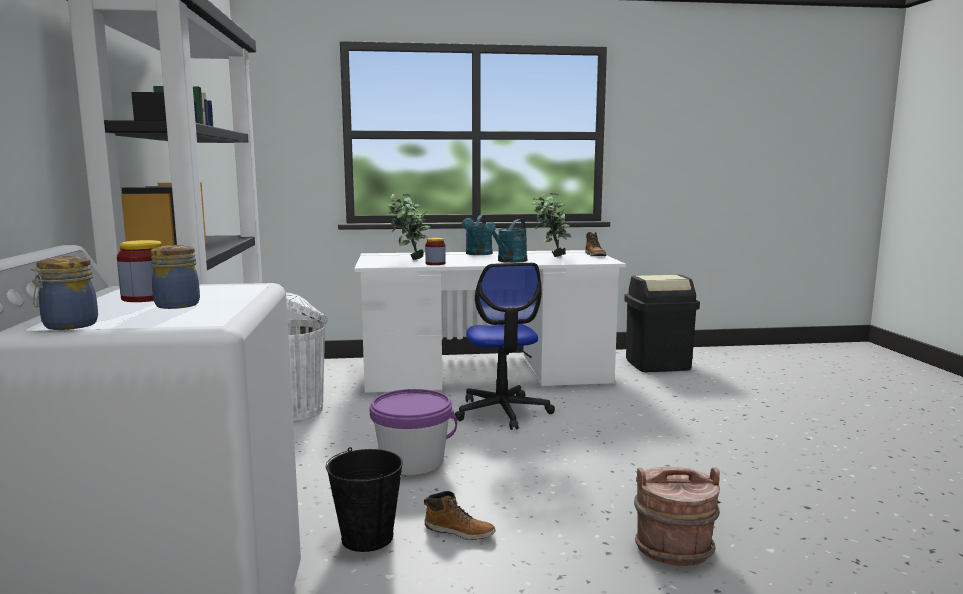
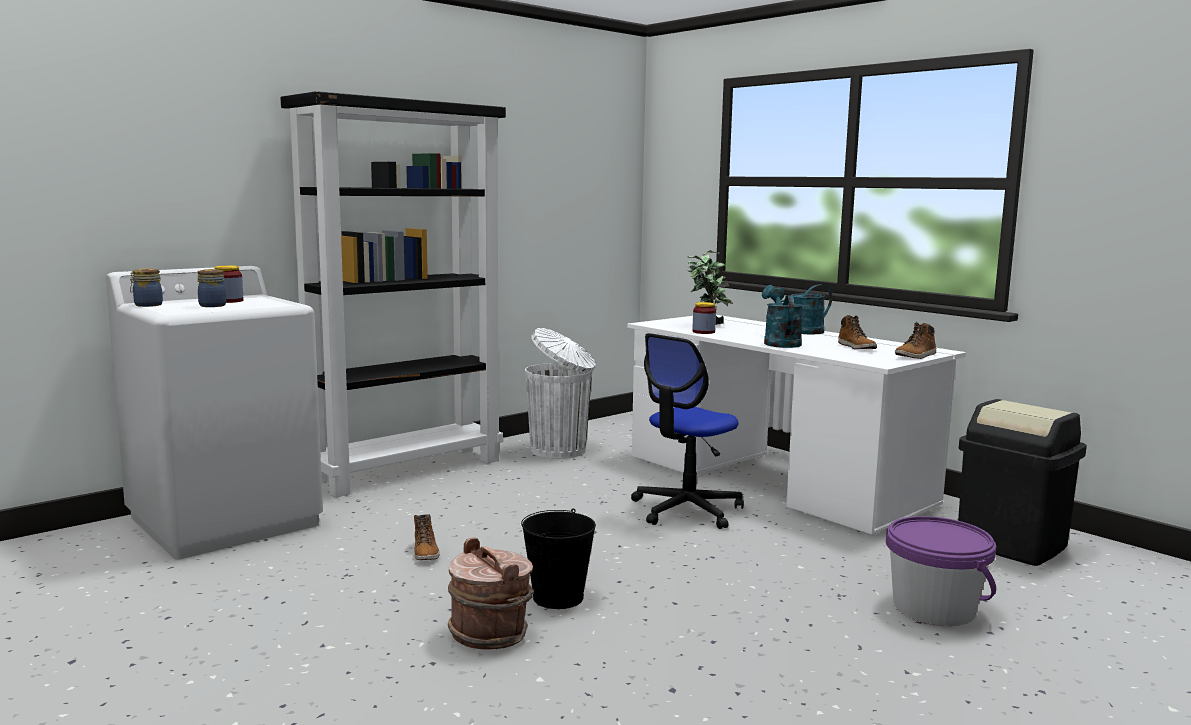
camera: 55 degrees right, 0 degrees up
(367, 537) = (385, 529): black bucket -> black bucket (558, 597)
(412, 461) = (523, 508): purple bucket -> purple bucket (934, 608)
(509, 261) = (781, 343): turquoise watering can -> turquoise watering can turned 90 degrees clockwise
(551, 256) = (857, 347): potted plant -> boot

